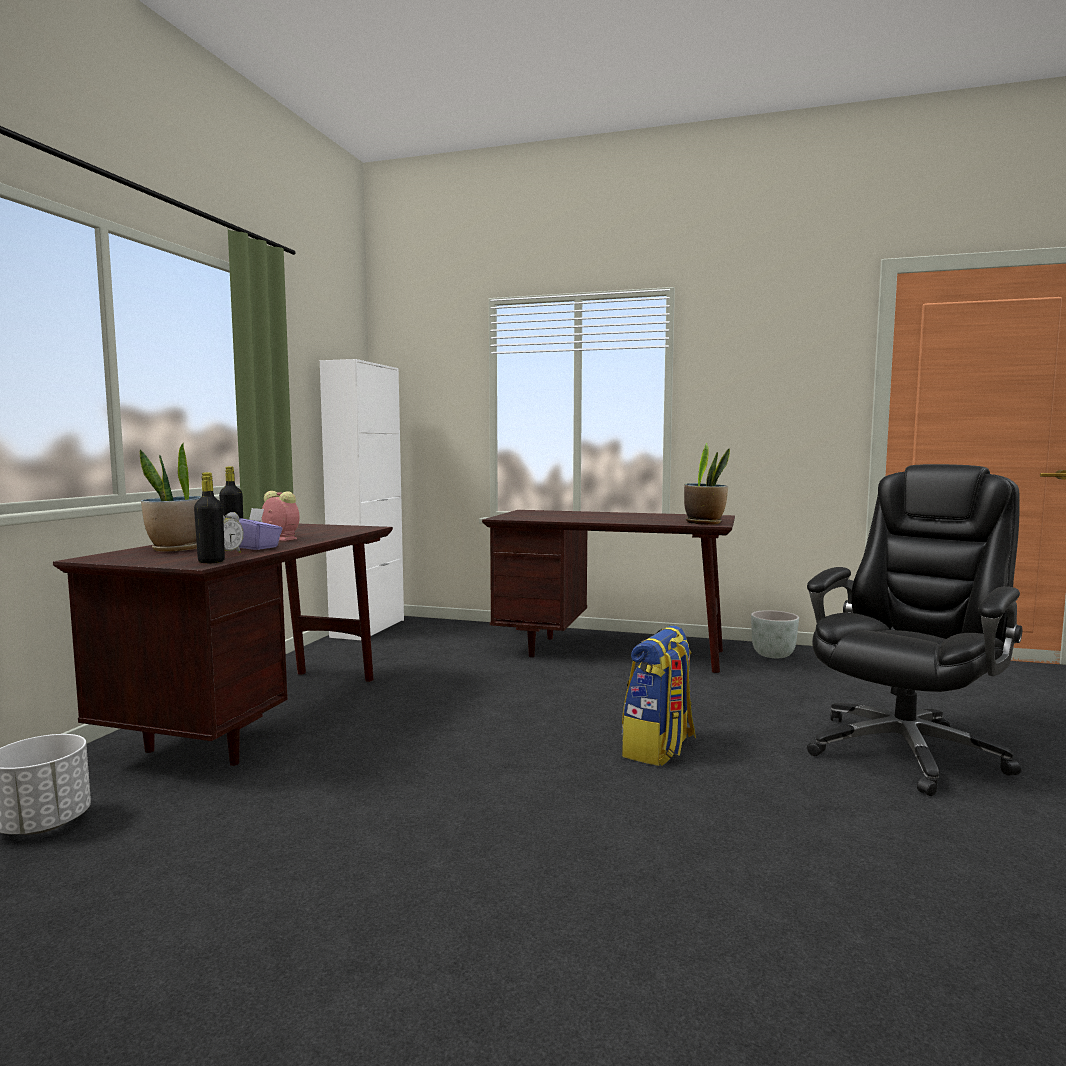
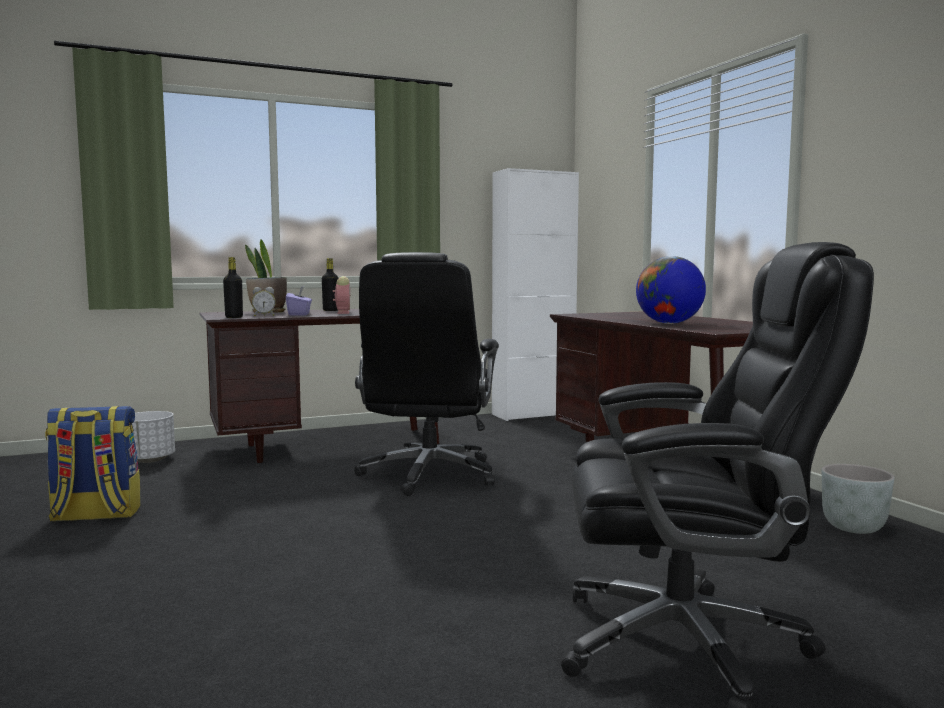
camera: 50 degrees right, 0 degrees up
(459, 711) = (428, 475): none -> black office chair
(636, 520) = (669, 323): none -> globe
(659, 749) = (470, 543): backpack -> backpack (95, 515)
(704, 523) = (719, 330): potted plant -> none

